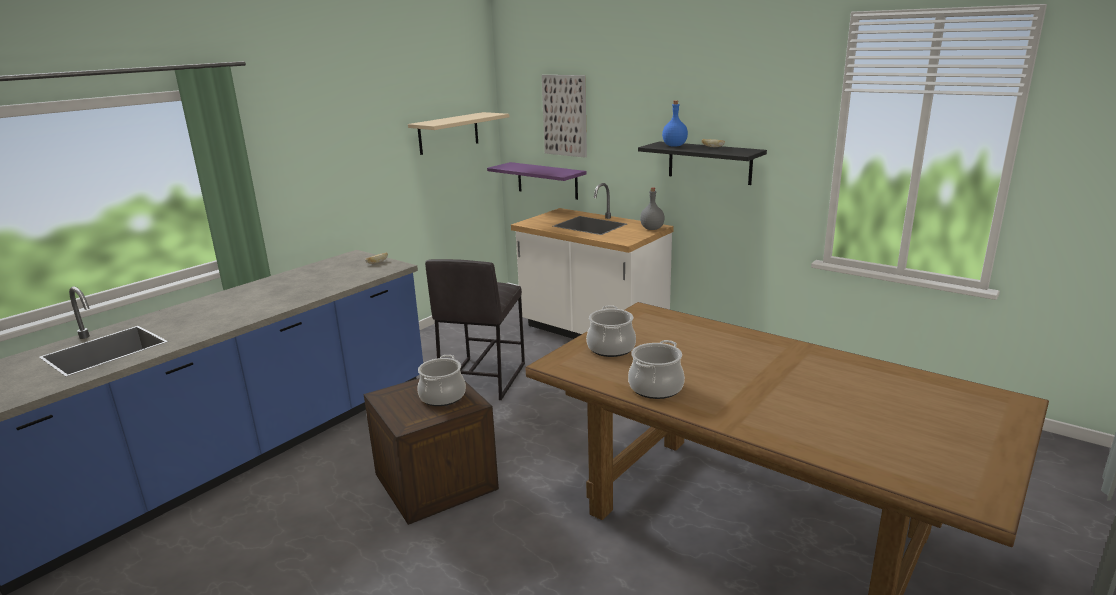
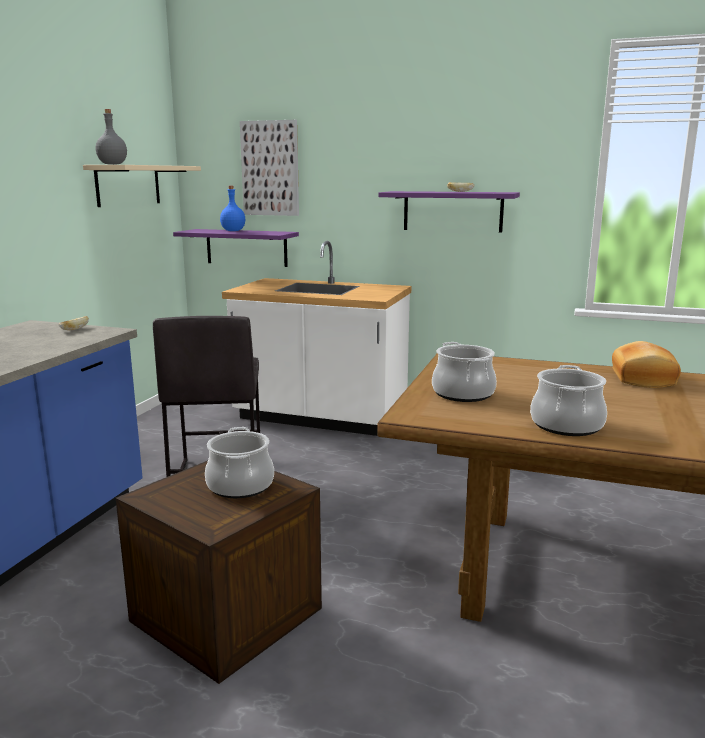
camera: 20 degrees left, 5 degrees down
(652, 229) = (392, 288): grey bottle -> grey bottle (112, 164)
(674, 146) = (417, 191): blue bottle -> blue bottle (232, 231)
(709, 163) = (452, 211): black shelf -> purple shelf
(774, 349) = (641, 378): none -> bread

